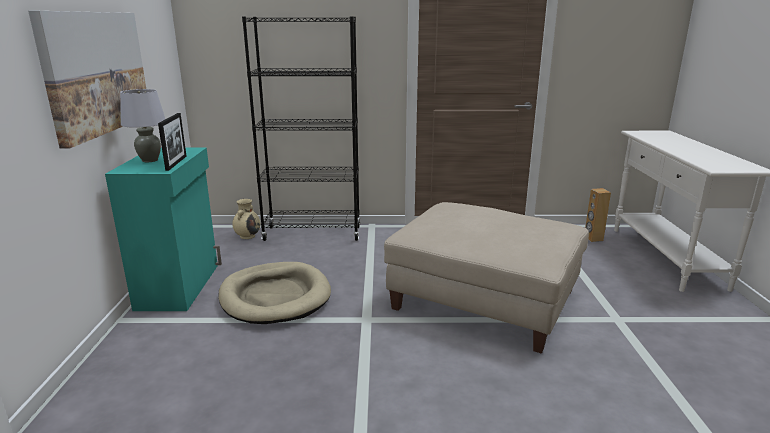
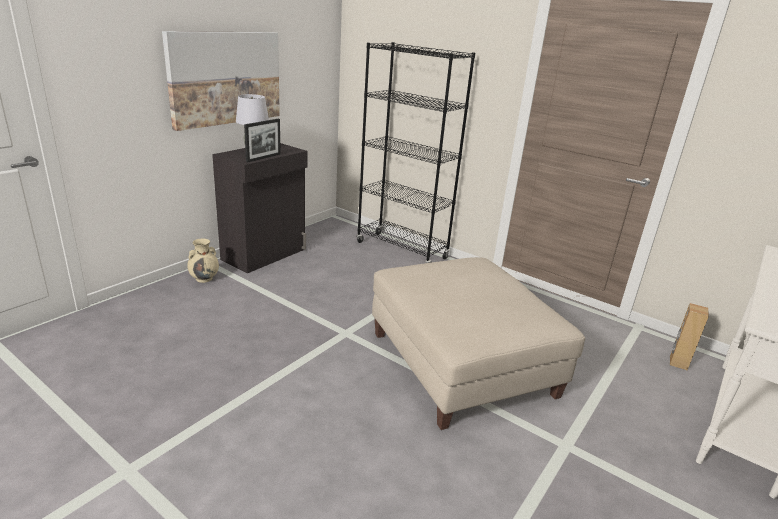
camera: 35 degrees right, 5 degrees up
(180, 286) = (265, 254): turquoise cabinet -> black cabinet
(247, 236) = (353, 235): beige vase -> beige vase (204, 278)
(275, 296) = (310, 287): beige dog bed -> none

